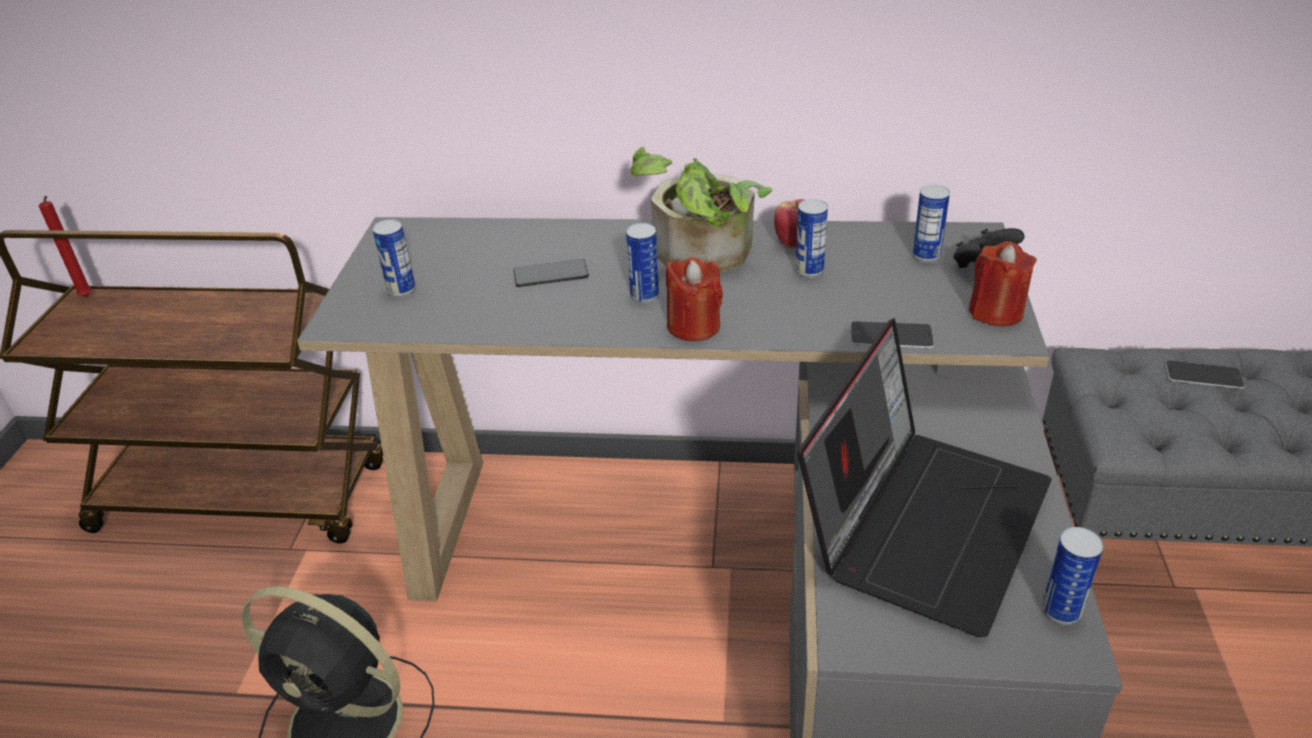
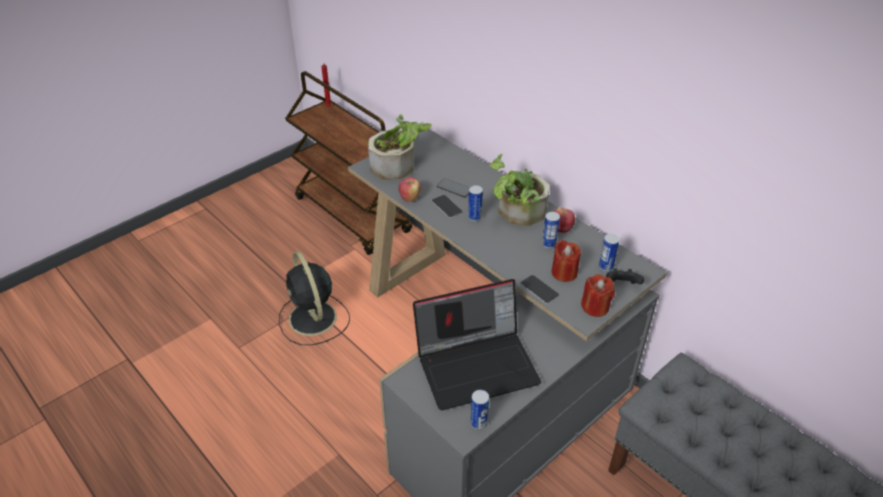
camera: 40 degrees right, 5 degrees up
(401, 291) = (399, 165): can -> potted plant
(492, 326) = (409, 198): none -> apple
(693, 326) = (474, 240): red candle -> red candle (564, 273)
(1204, 375) = (726, 407): phone -> phone (447, 206)

